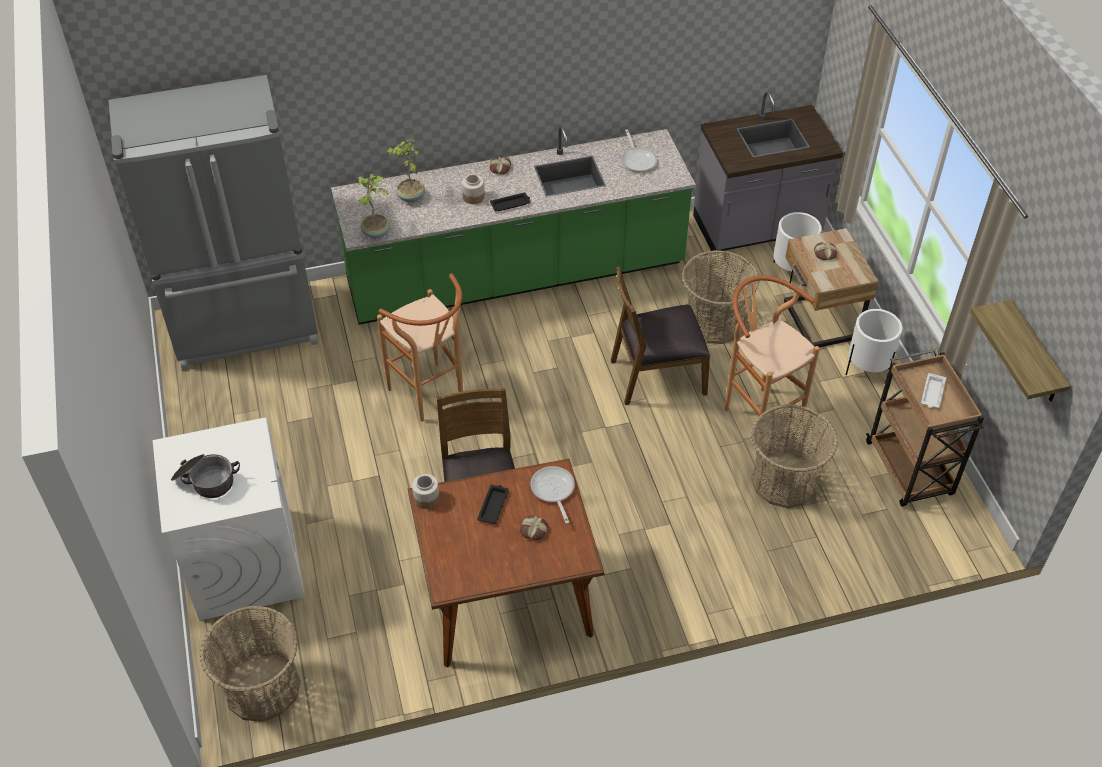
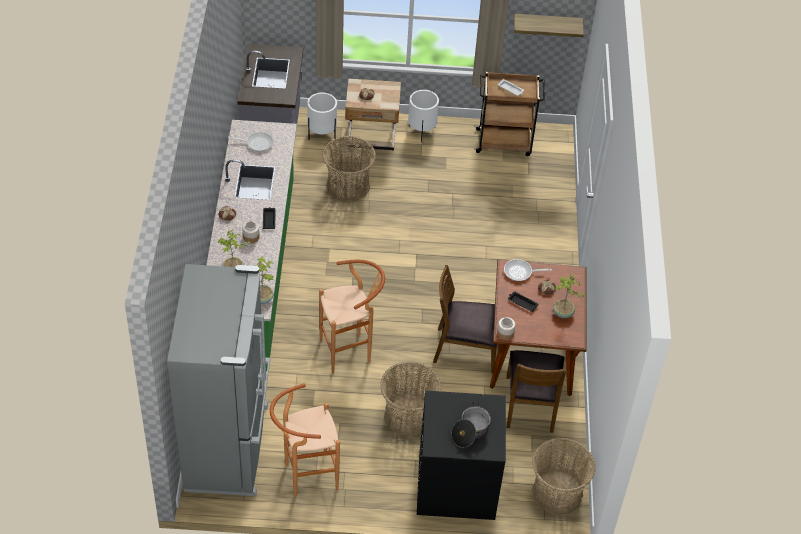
camera: 75 degrees left, 0 degrees up
(245, 562) = (455, 486): white washing machine -> black washing machine
(492, 561) = (563, 313): none -> potted plant
(657, 376) = (382, 229): brown chair -> brown chair (531, 404)
(756, 412) = (433, 192): brown stool -> brown stool (305, 476)
(784, 480) = (491, 198): basket -> basket (408, 415)

